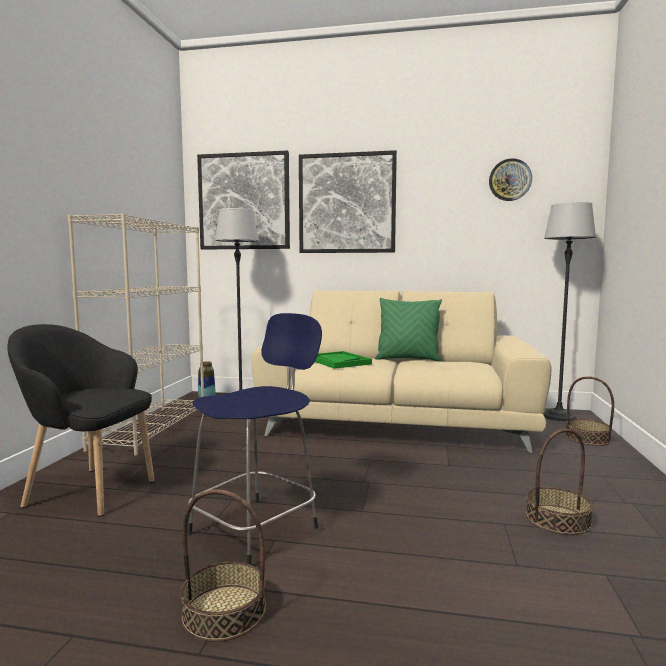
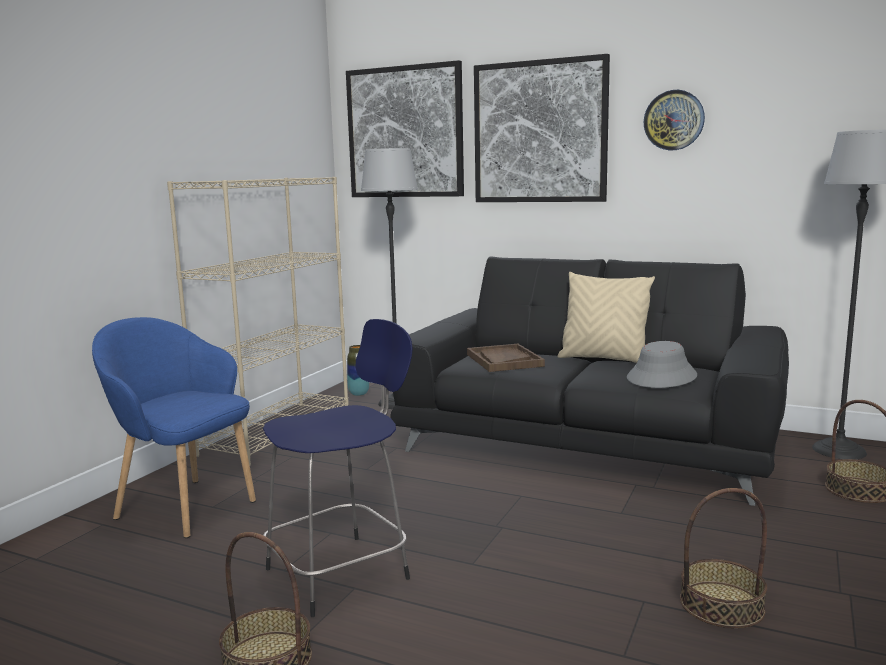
camera: 15 degrees right, 5 degrees up
(89, 491) = (185, 507): black armchair -> blue armchair
(339, 361) = (504, 360): green tray -> brown tray
(397, 421) = (588, 442): beige sofa -> black sofa
(407, 359) = (603, 359): green pillow -> beige pillow
(458, 367) = (662, 377): none -> grey hat
(510, 180) = (780, 91): wall clock -> wall clock (674, 120)

